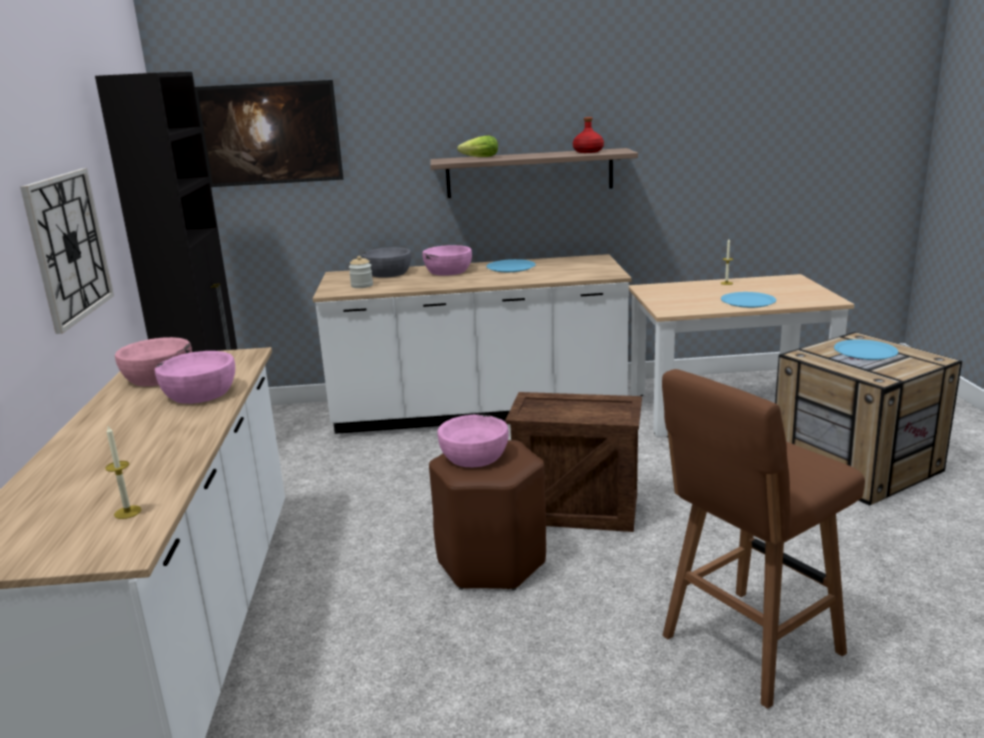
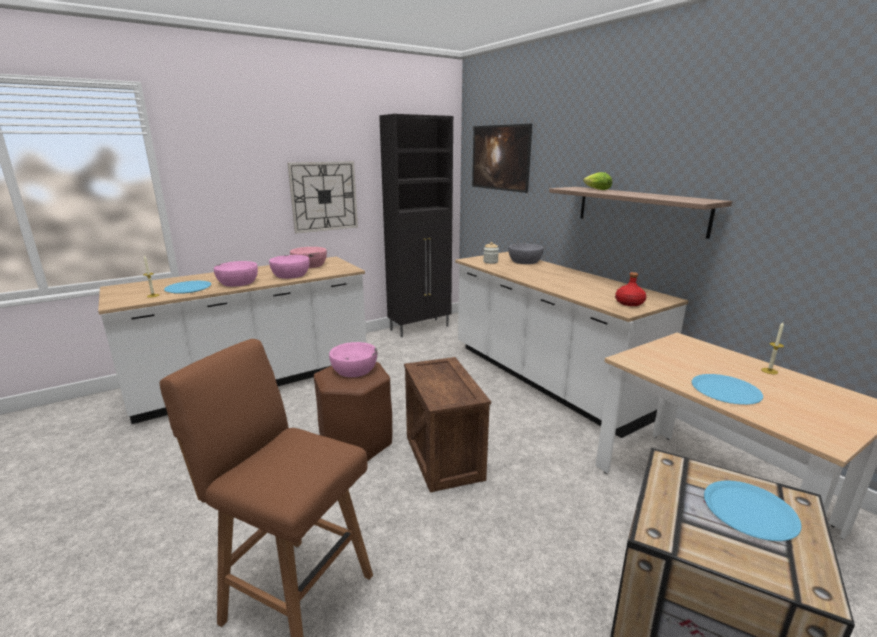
camera: 60 degrees right, 0 degrees up
(448, 271) = (552, 271): pink bowl -> pink bowl (238, 282)
(511, 267) = (589, 281): blue plate -> blue plate (188, 288)
(588, 152) = (678, 198): red bottle -> red bottle (629, 303)

